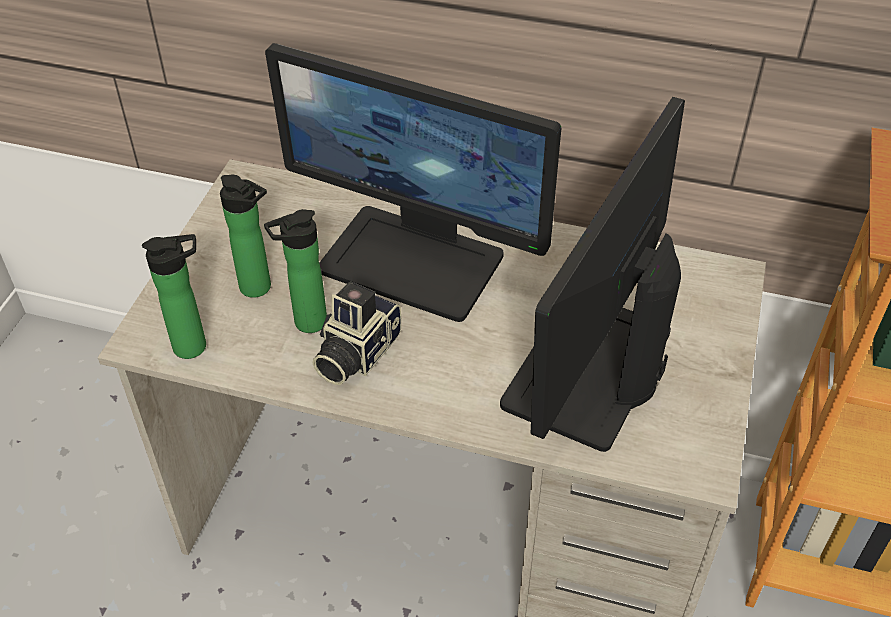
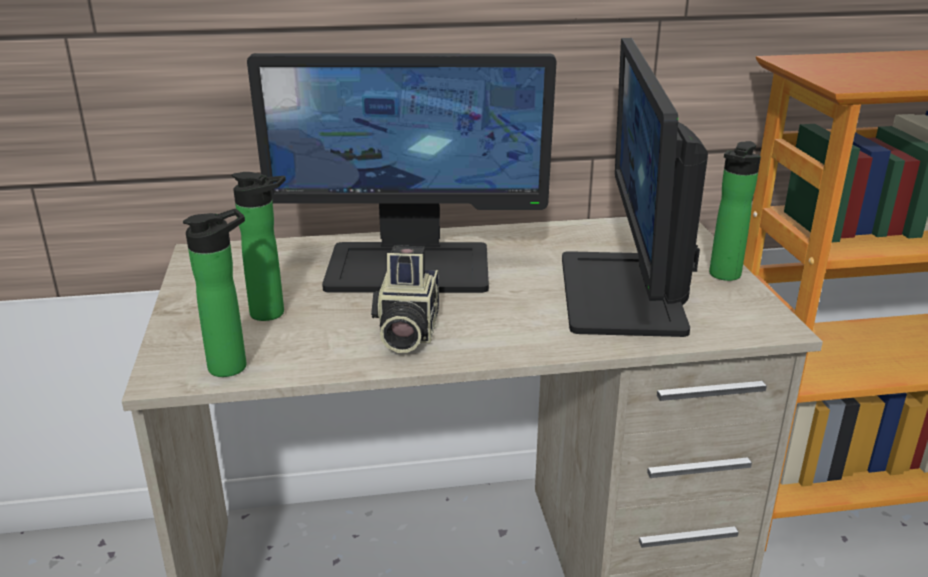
camera: 25 degrees left, 20 degrees down
(305, 323) = (340, 325): bottle -> bottle (723, 276)

